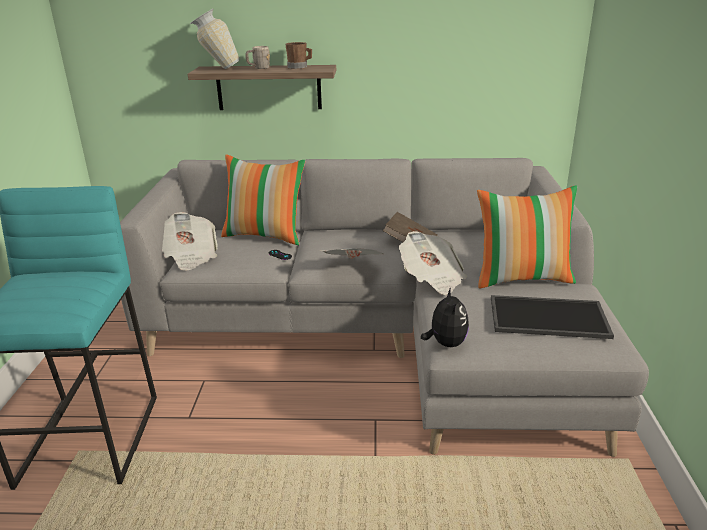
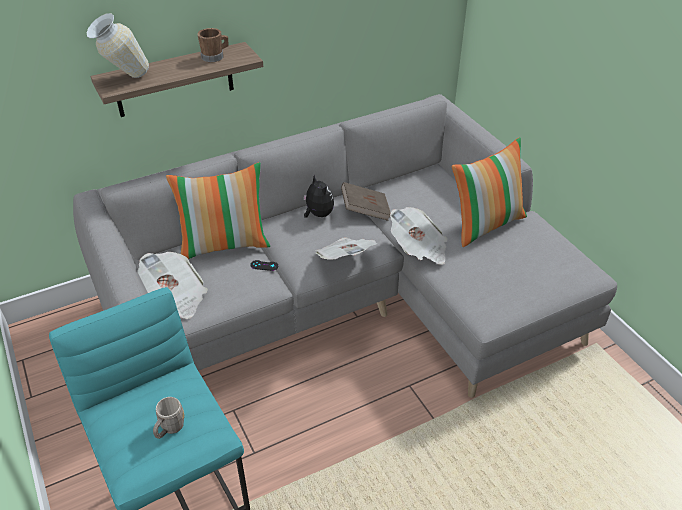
camera: 30 degrees left, 15 degrees up
(258, 68) = (171, 68): grey mug -> grey mug (169, 429)
(445, 343) = (480, 315): plush toy -> plush toy (318, 214)
(547, 318) = (533, 262): tray -> none

